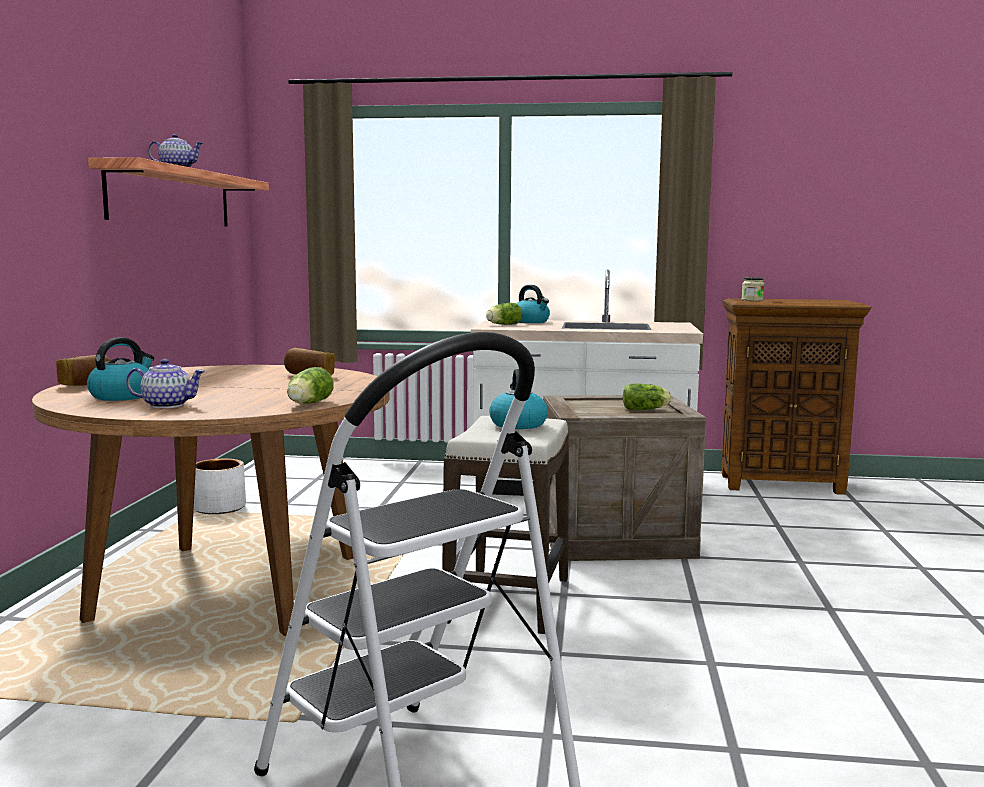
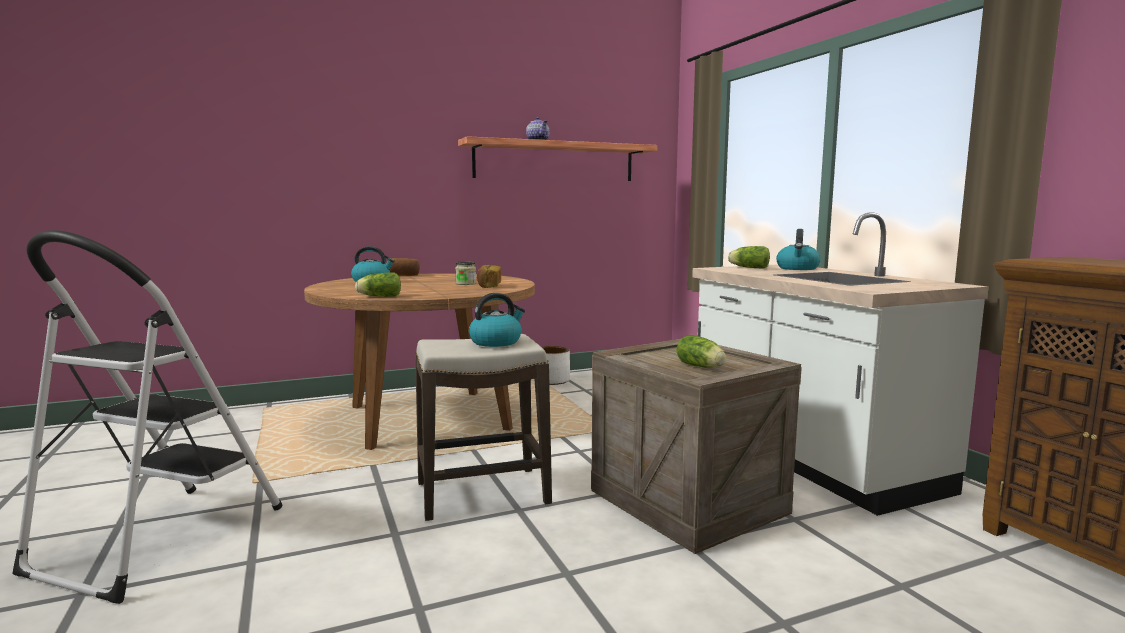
camera: 60 degrees right, 0 degrees up
(167, 405) = (350, 287): teapot -> none
(752, 300) = (1061, 259): jar -> jar (466, 283)

